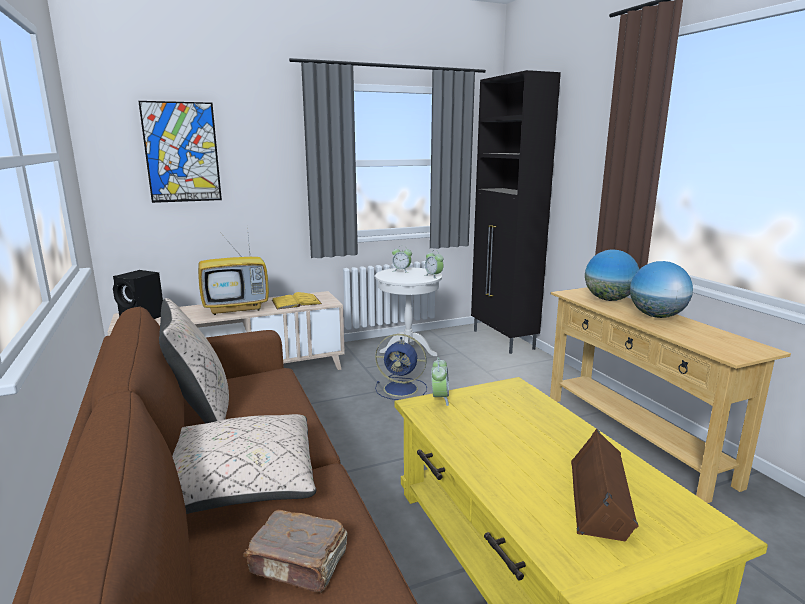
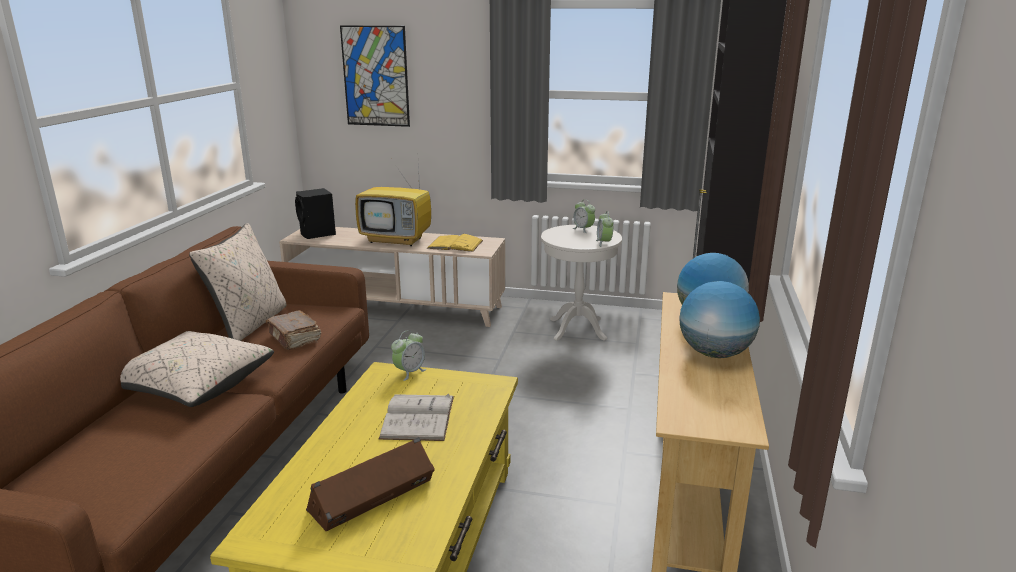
camera: 35 degrees right, 5 degrees up
(299, 563) = (142, 446): brown book -> brown book (294, 338)
(402, 389) = (518, 364): blue fan -> none
(511, 427) = (418, 417): none -> white book

